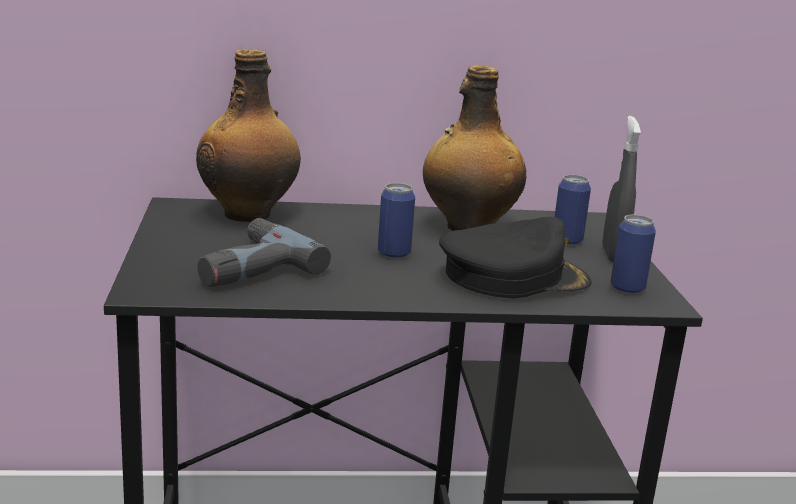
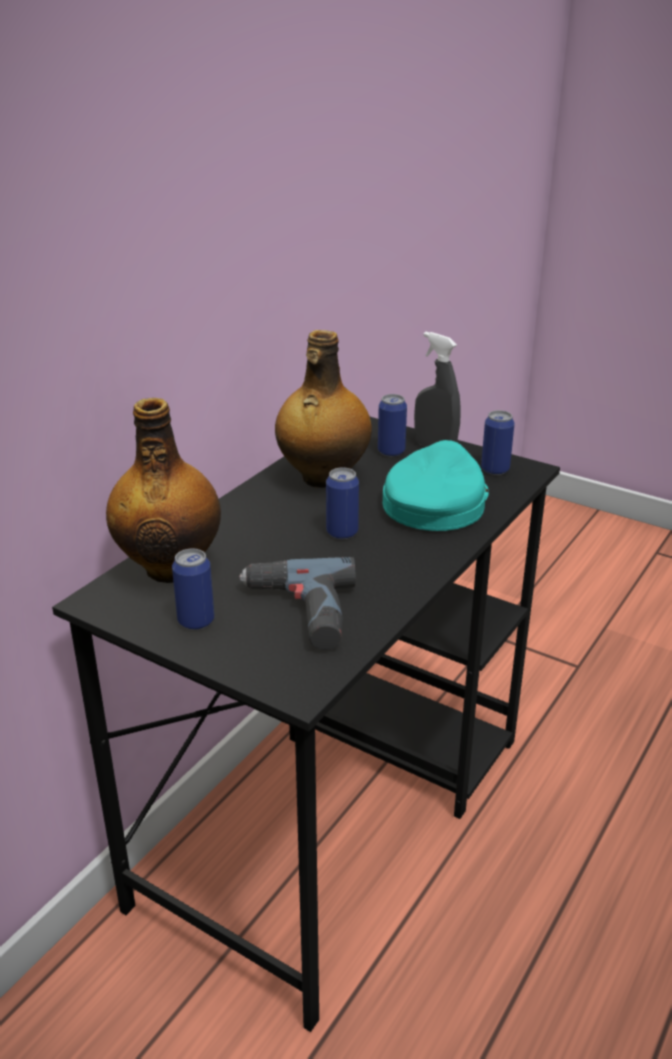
camera: 50 degrees left, 10 degrees up
(190, 237) = (196, 621): none -> can
(513, 276) = (435, 502): black cap -> turquoise cap

